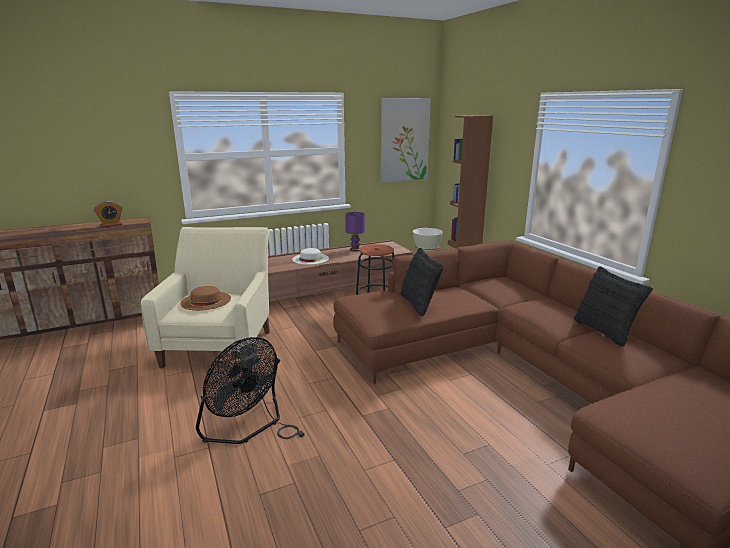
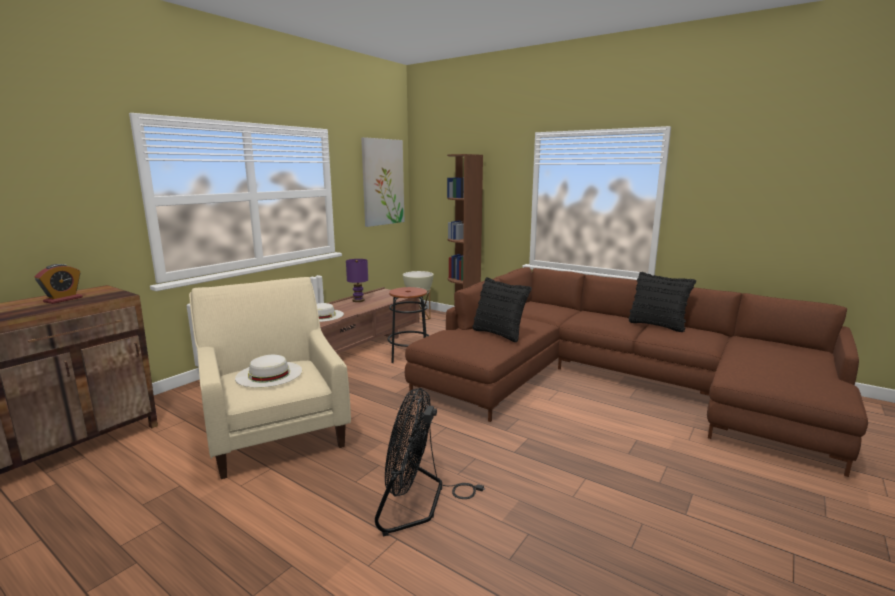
camera: 30 degrees left, 5 degrees down
(205, 300) = (269, 374): brown hat -> white hat

